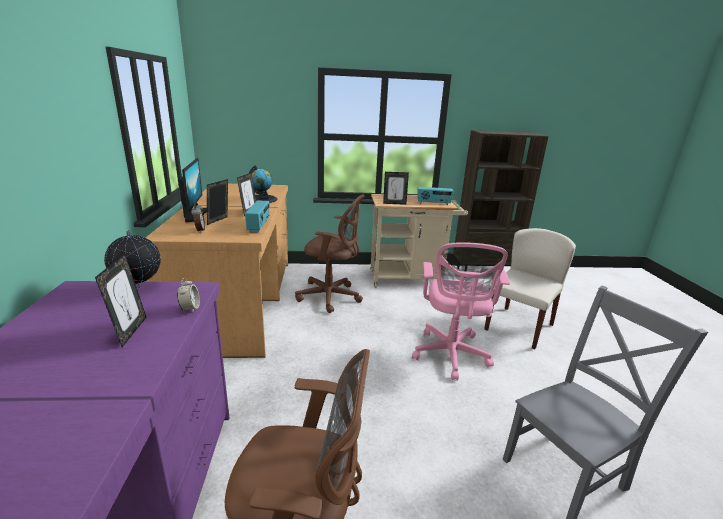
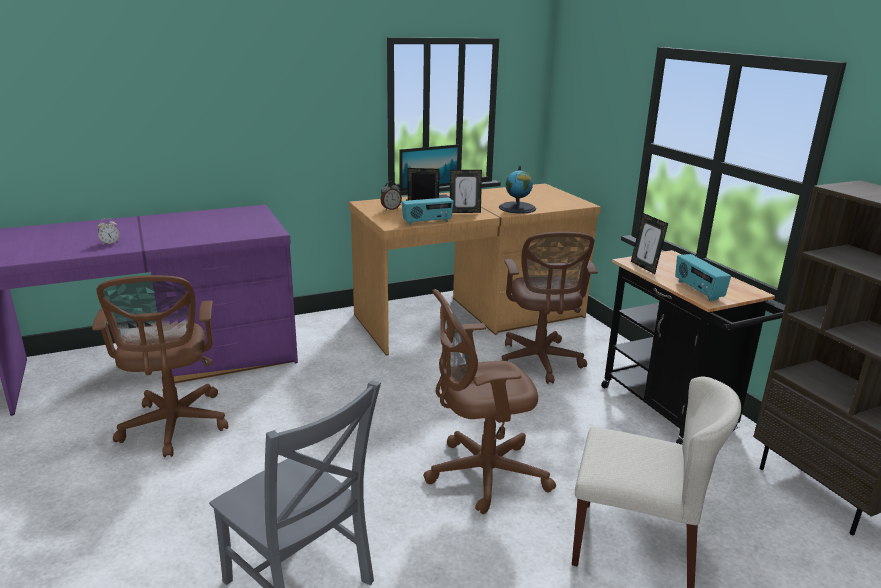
camera: 70 degrees right, 0 degrees up
(130, 331) = (207, 232): picture frame -> none
(138, 287) = (266, 220): globe -> none
(190, 309) = (242, 237): alarm clock -> alarm clock (110, 243)
(410, 279) = (672, 412): beige cart -> black cart
(450, 356) = (481, 474): pink office chair -> brown office chair

